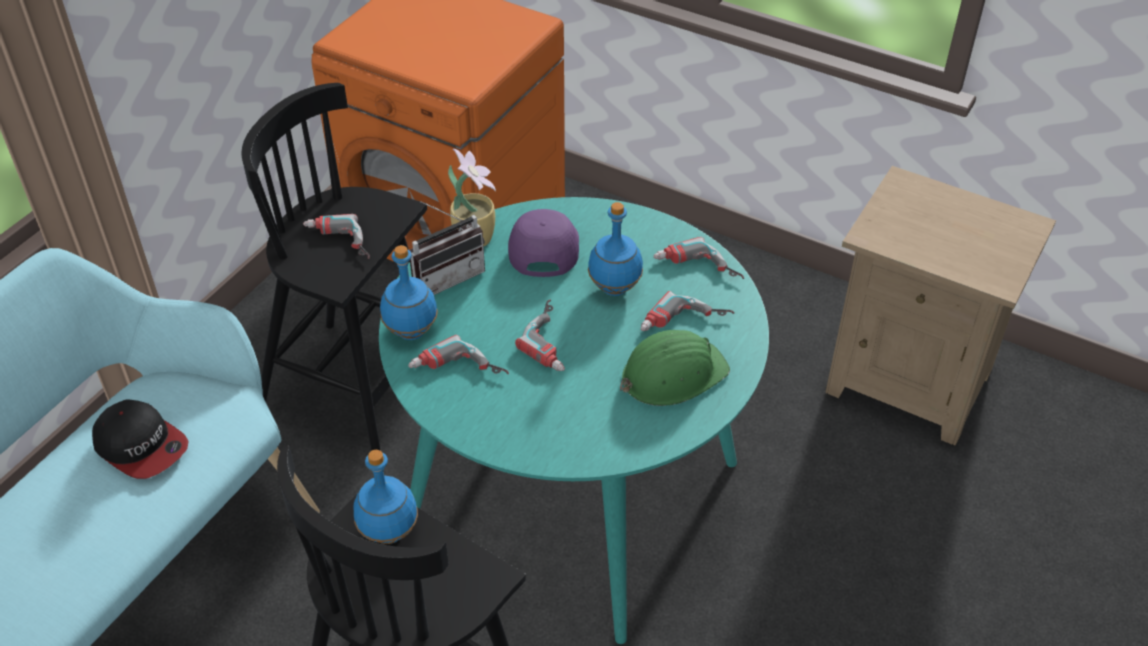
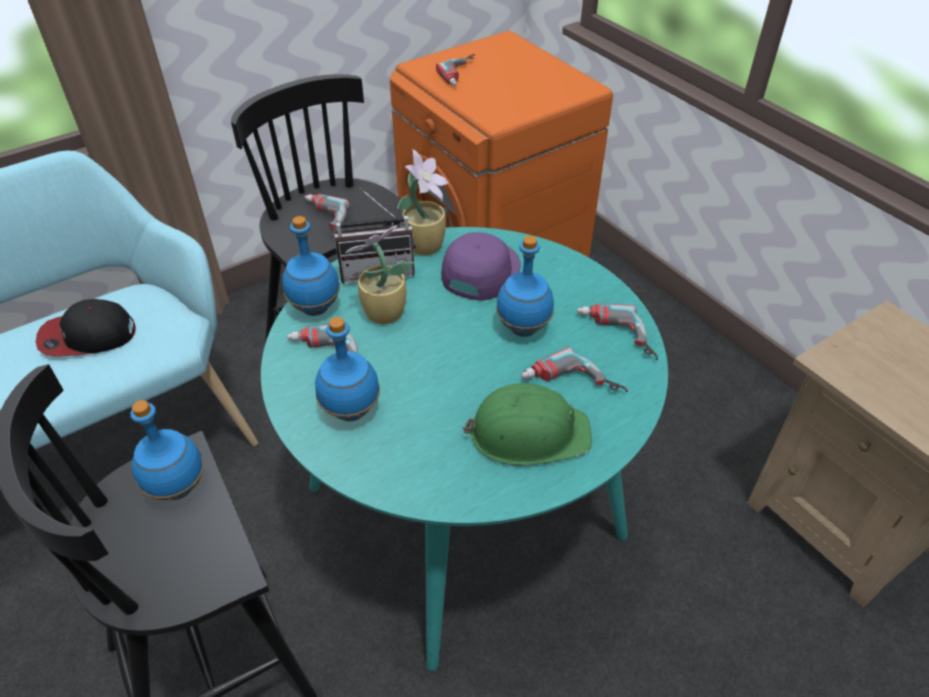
camera: 25 degrees right, 0 degrees up
(141, 446) = (87, 336): cap -> cap turned 105 degrees clockwise
(479, 316) = (382, 313): none -> potted plant
(511, 409) = (351, 410): none -> blue bottle
(554, 340) = (435, 358): power drill -> power drill (463, 74)

